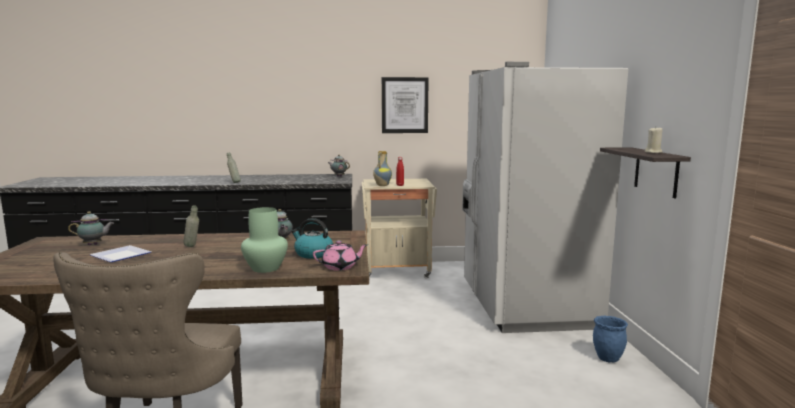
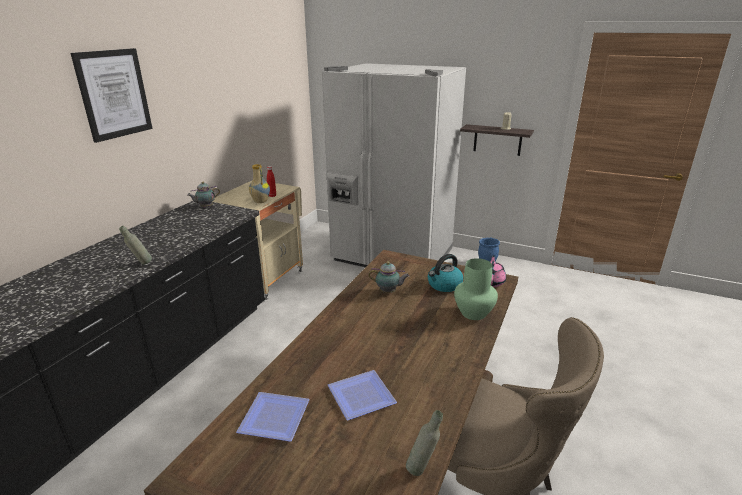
camera: 60 degrees left, 15 degrees up
(94, 244) = (275, 420): teapot -> plate
(193, 247) = (363, 343): grey bottle -> grey bottle (422, 468)
(404, 105) = (224, 105): picture -> picture (114, 94)

